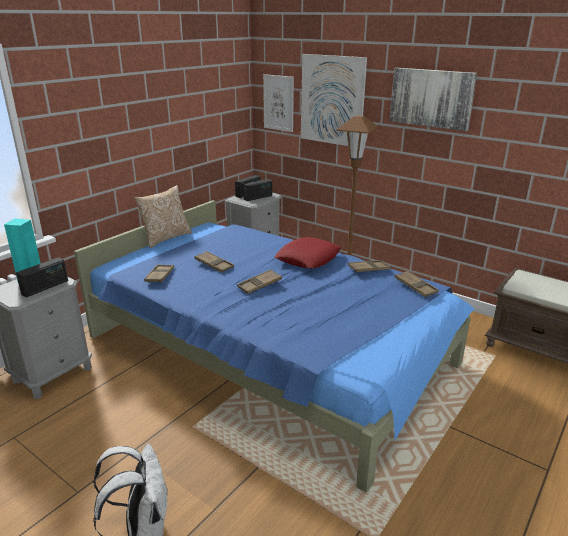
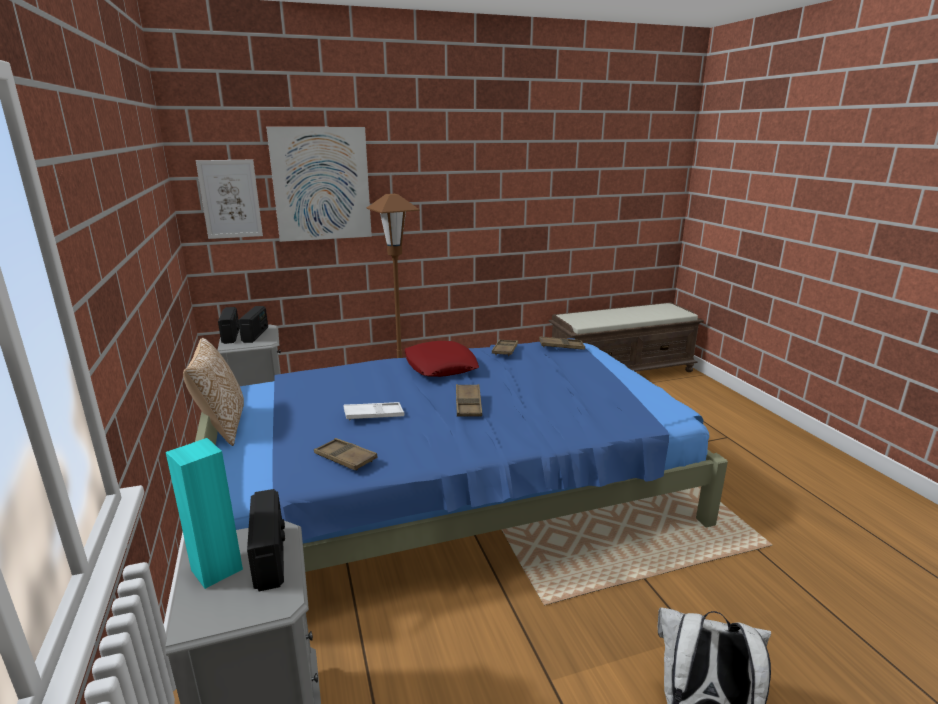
camera: 55 degrees left, 5 degrees down
(214, 264) = (374, 415): brown tray -> white tray
(431, 98) = (448, 166): picture -> none

